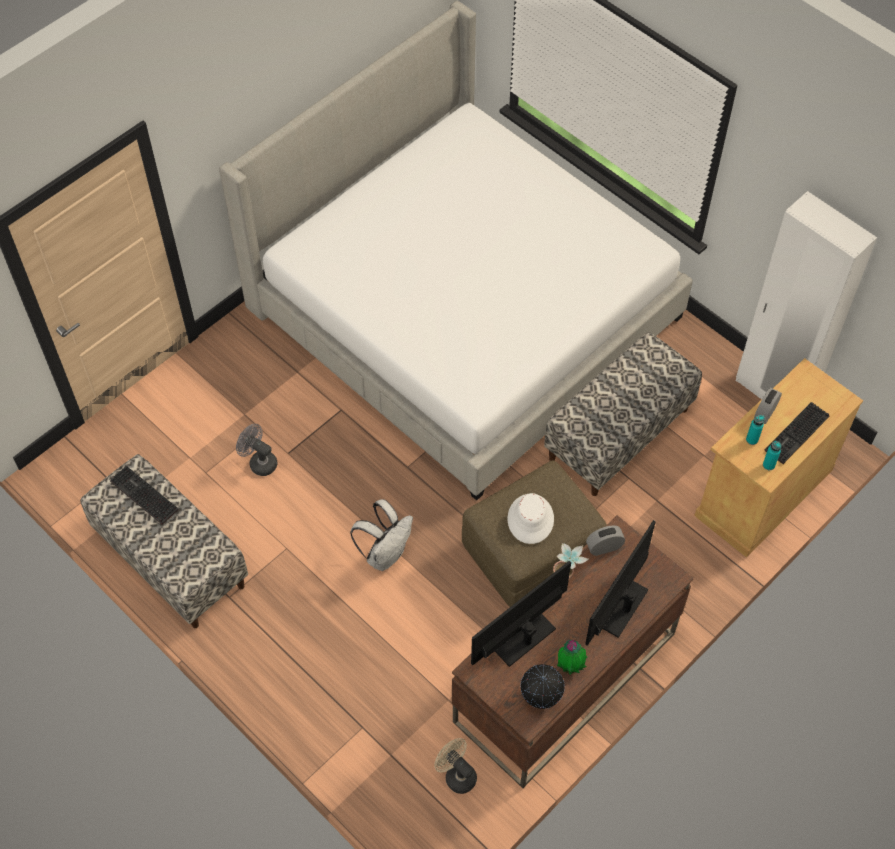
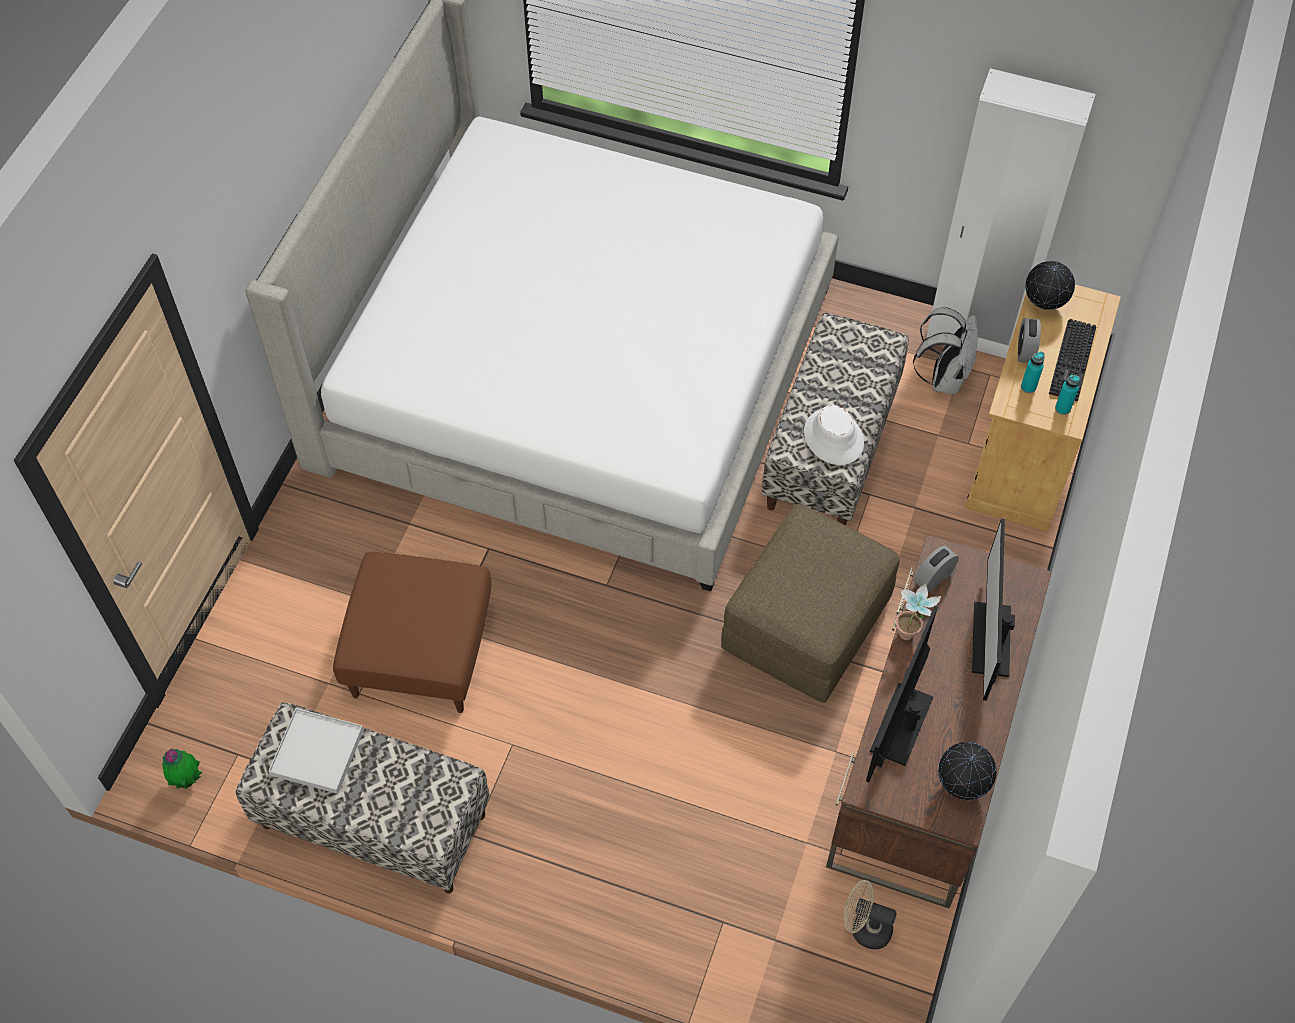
camera: 25 degrees left, 0 degrees up
(142, 496) = (317, 753): keyboard -> white tray
(259, 462) = (421, 653): grey fan -> brown ottoman
(385, 554) = (637, 700): white backpack -> white backpack (944, 377)
(530, 519) = (811, 583): white hat -> white hat (833, 438)
(570, 666) = (974, 734): potted plant -> potted plant (187, 780)
(799, 385) = (1044, 305): none -> globe

